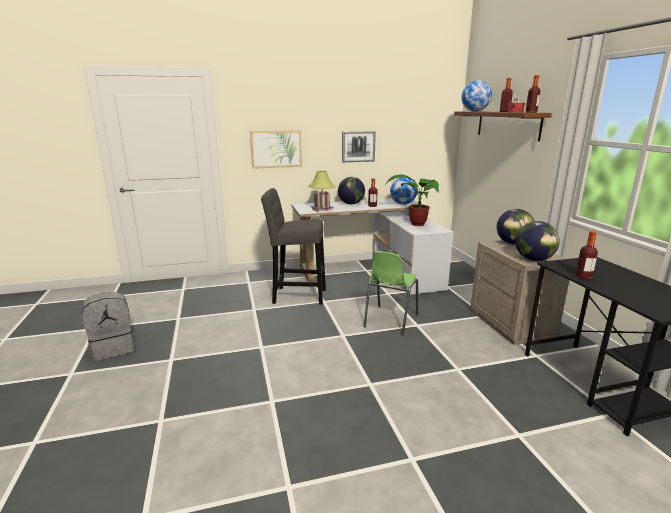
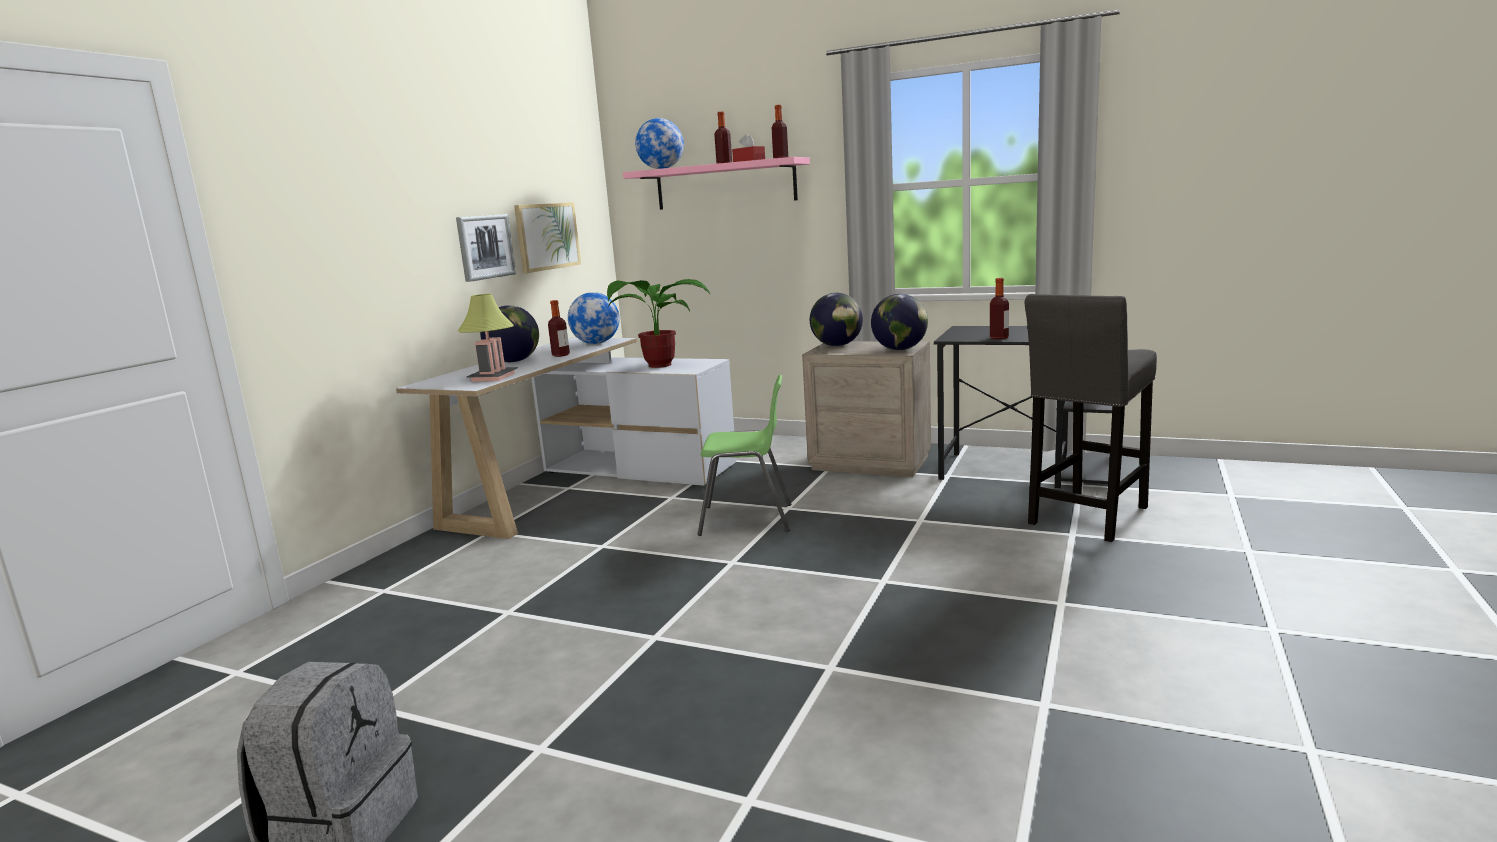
camera: 50 degrees left, 5 degrees down
(276, 149) = (345, 263): picture -> picture (547, 236)
(296, 296) = (537, 562): grey stool -> grey stool (1086, 518)
(390, 320) = (747, 519): green chair -> green chair turned 60 degrees counterclockwise
(507, 124) = (725, 185): brown shelf -> pink shelf

